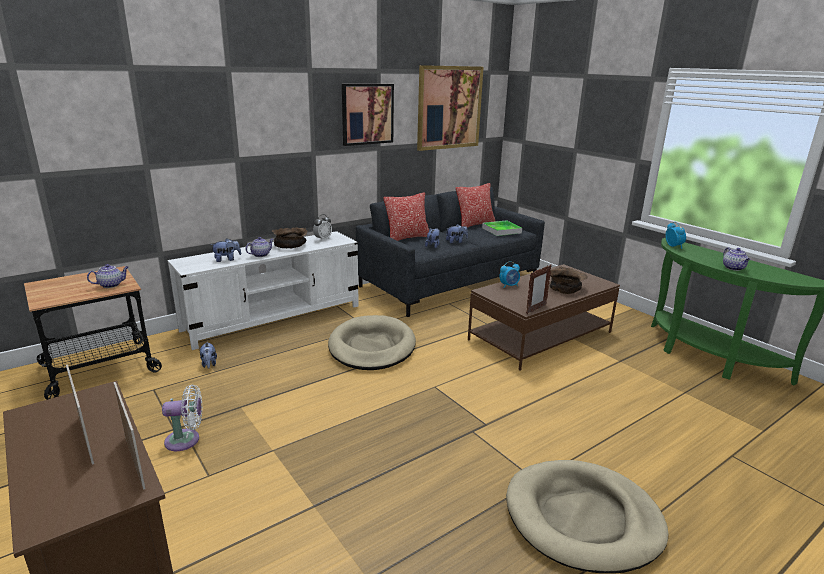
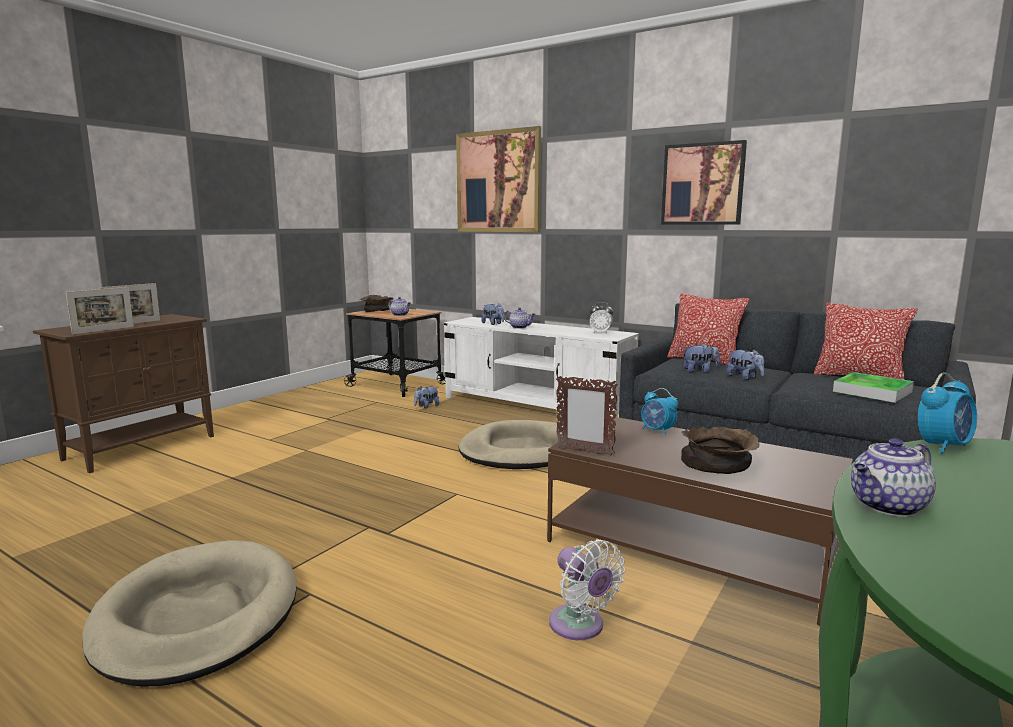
camera: 70 degrees right, 10 degrees down
(186, 440) = (312, 424): white fan -> white fan (580, 626)
(291, 245) = (562, 329): brown bowl -> brown bowl (377, 311)
(449, 107) = (869, 173): picture -> picture (498, 182)

